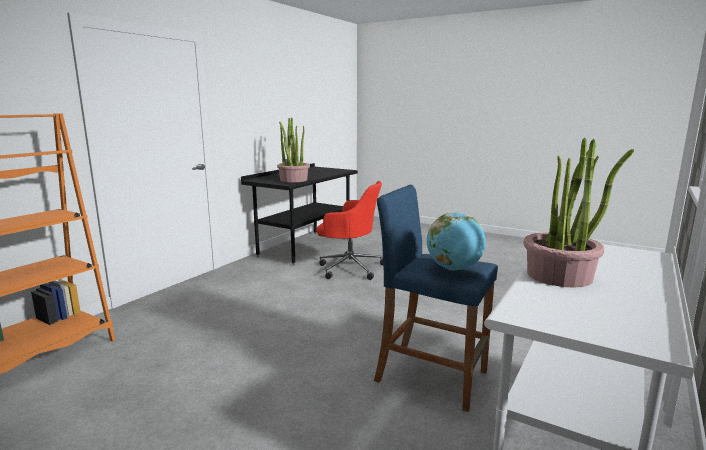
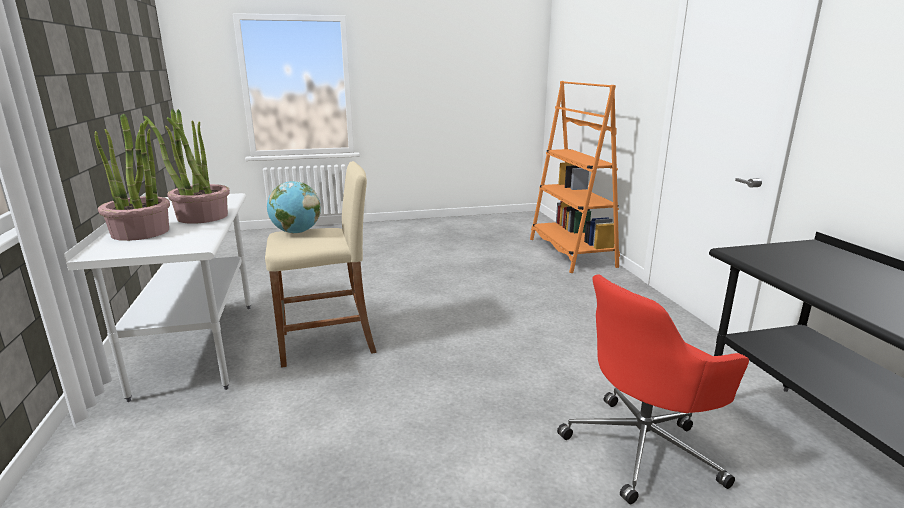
camera: 135 degrees right, 5 degrees up
(293, 180) = (790, 266): potted plant -> potted plant (141, 232)
(431, 376) = (327, 343): blue stool -> beige stool

